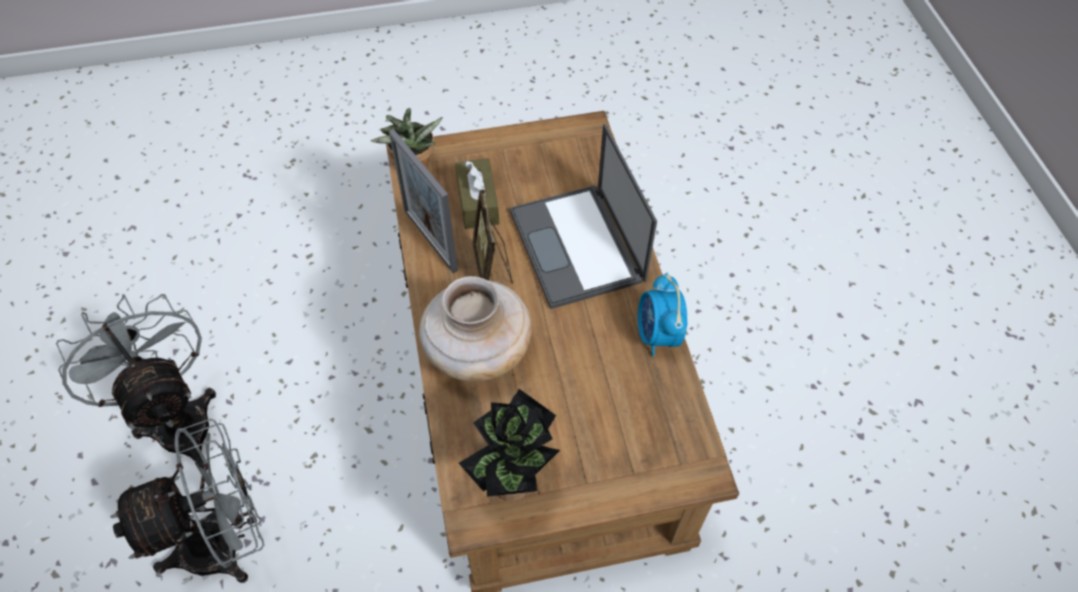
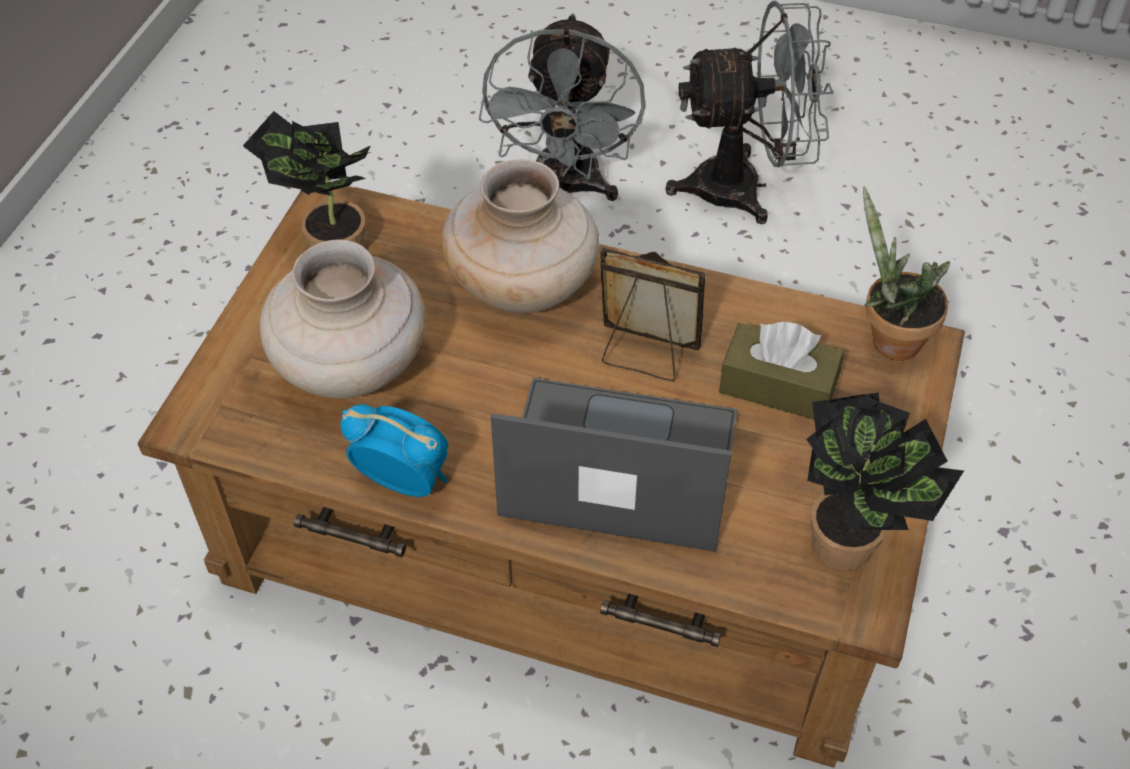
camera: 120 degrees right, 5 degrees down
(430, 240) = (737, 309): picture frame -> none
(559, 142) = (852, 547): none -> potted plant
(602, 409) = (351, 368): none -> beige vase

